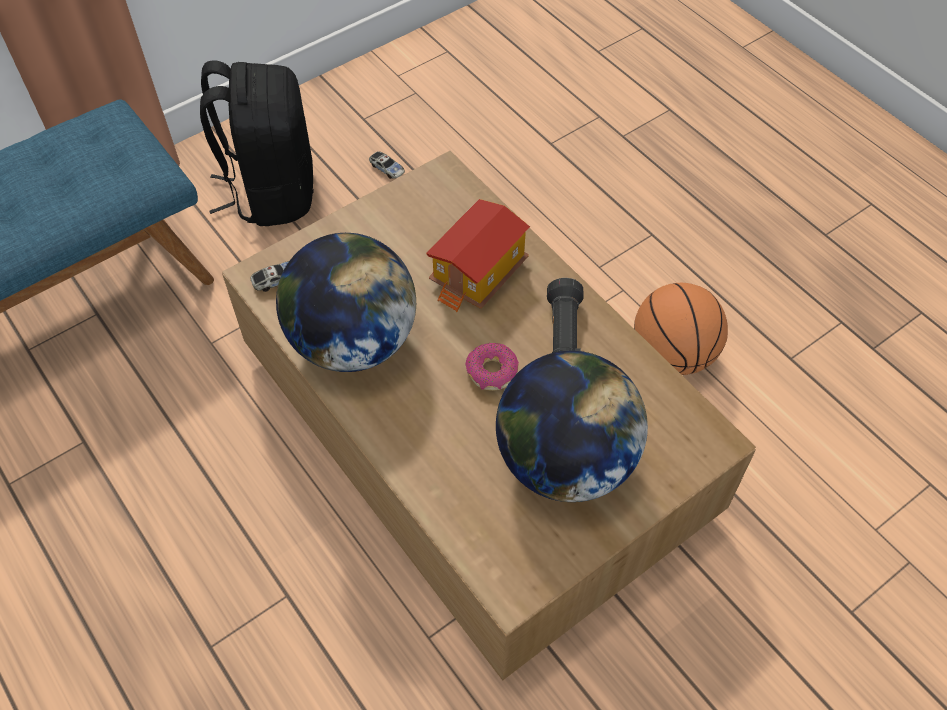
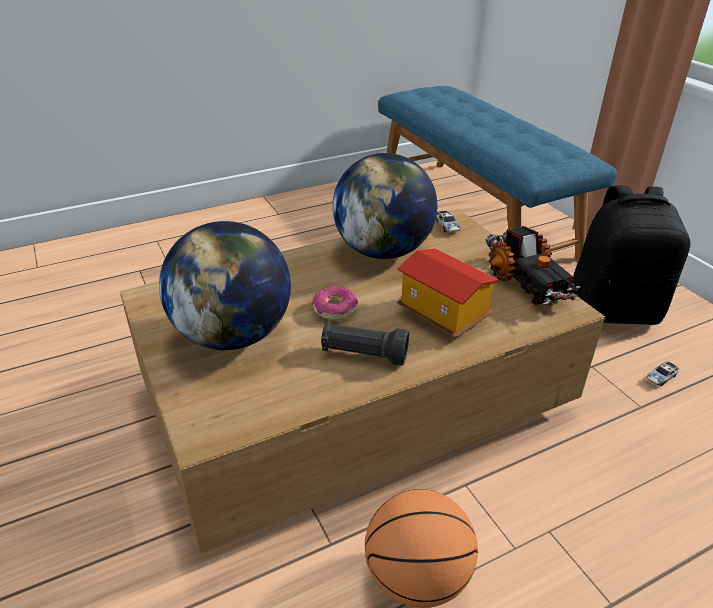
camera: 100 degrees right, 20 degrees down
(402, 205) = (526, 283): none -> toy truck

